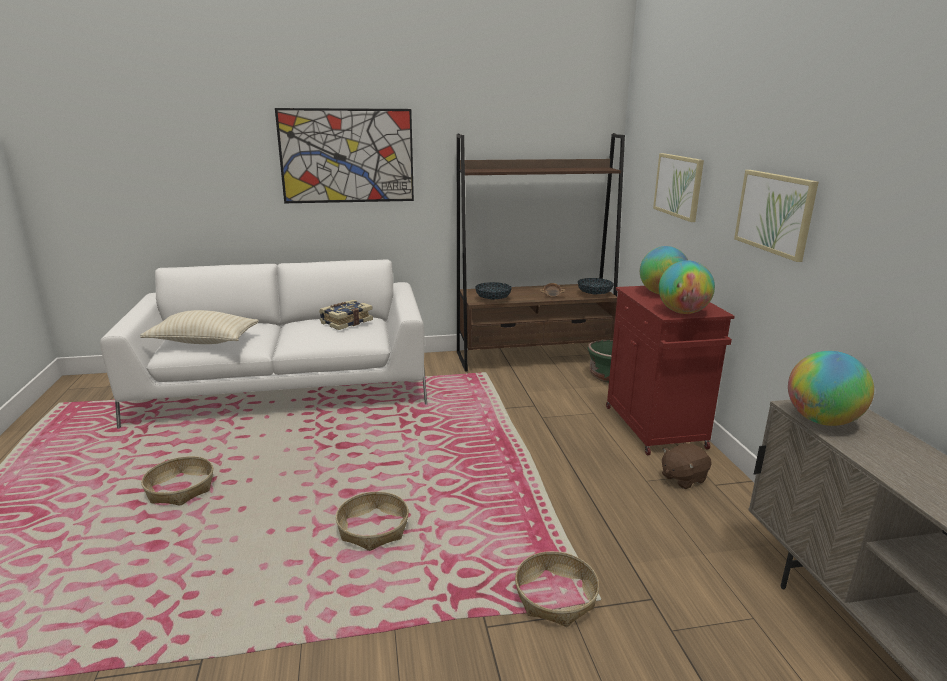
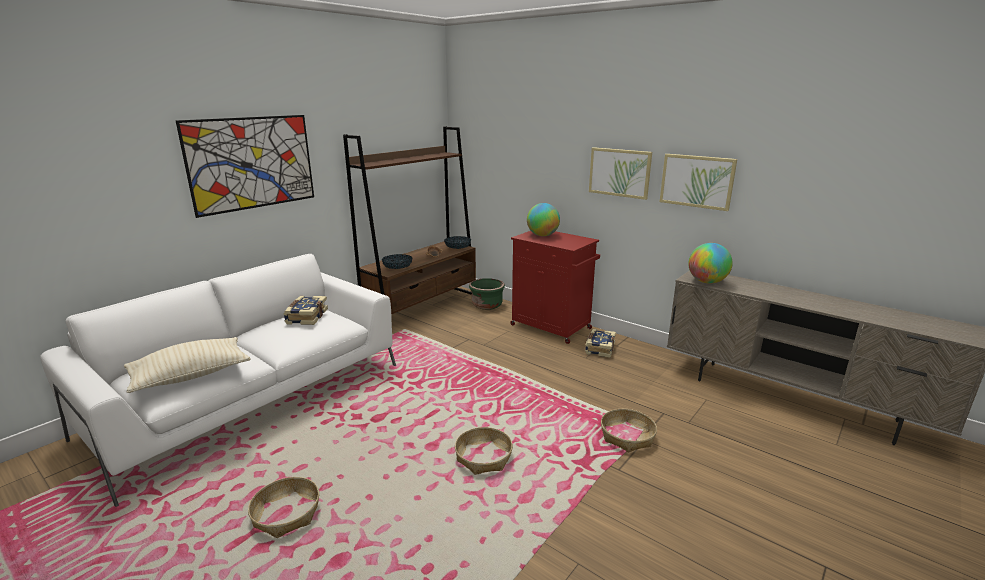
camera: 40 degrees left, 0 degrees up
(678, 186) = (522, 161): picture -> picture (697, 181)
(682, 312) = (574, 244): globe -> none
(683, 478) = (599, 348): brown plush toy -> book

